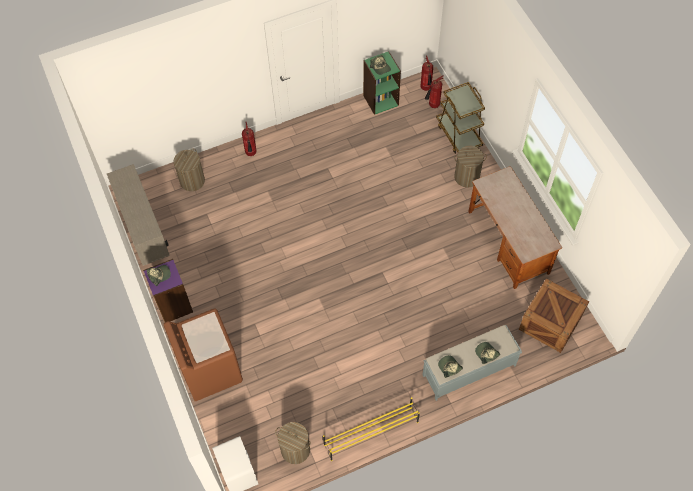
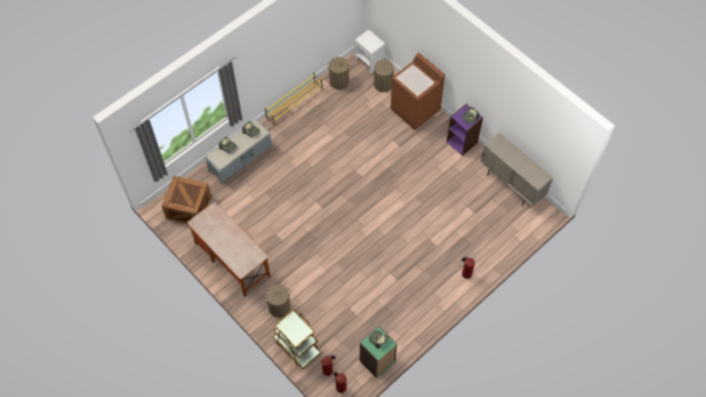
camera: 160 degrees right, 0 degrees up
(192, 181) = (500, 236): laundry basket -> laundry basket (383, 84)

